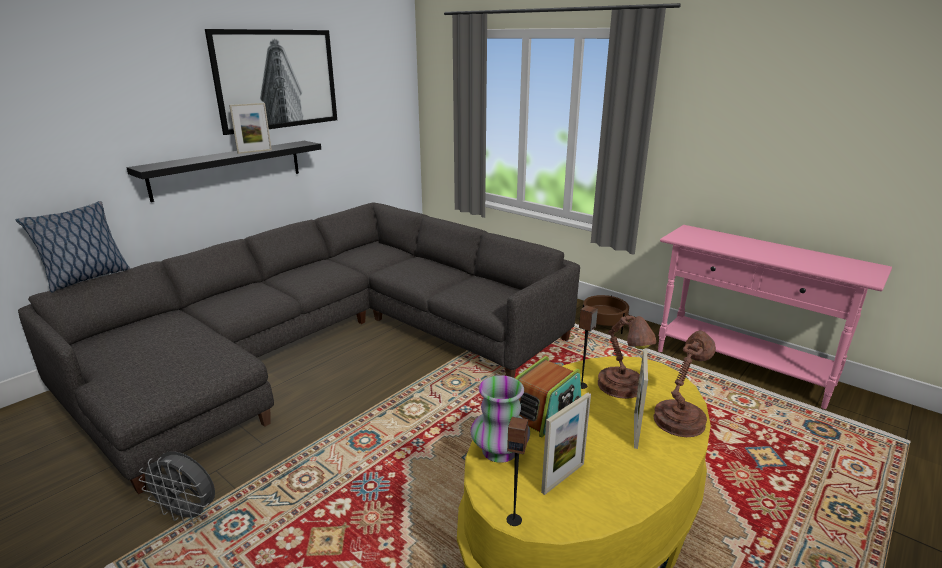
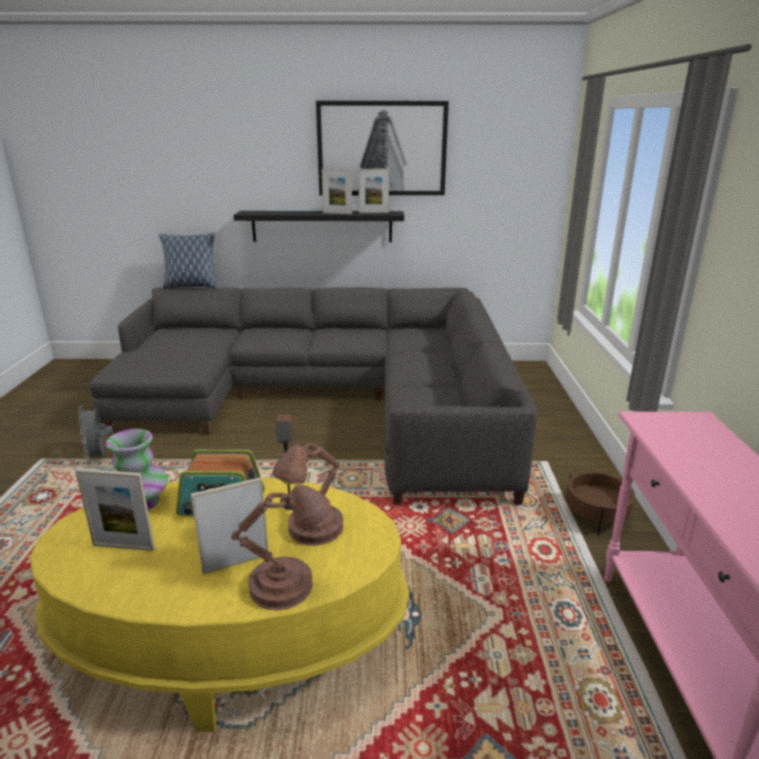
camera: 50 degrees right, 0 degrees up
(285, 145) = (373, 212): none -> picture frame
(514, 519) = (51, 542): speaker -> none

